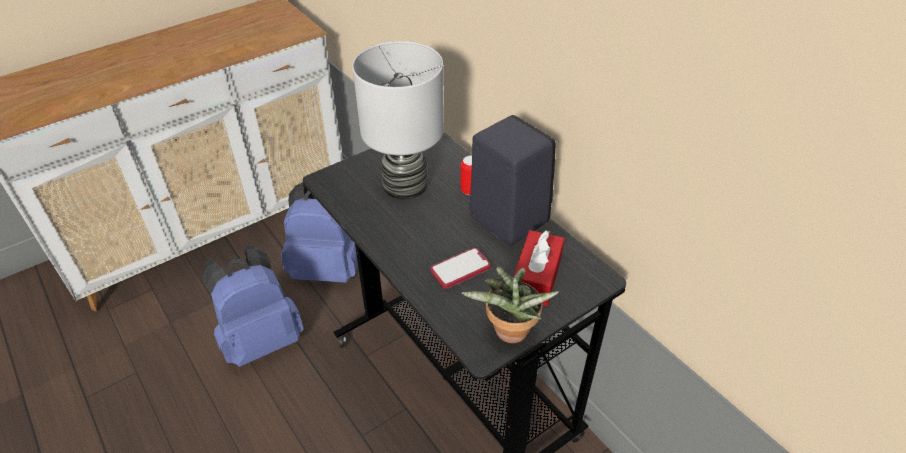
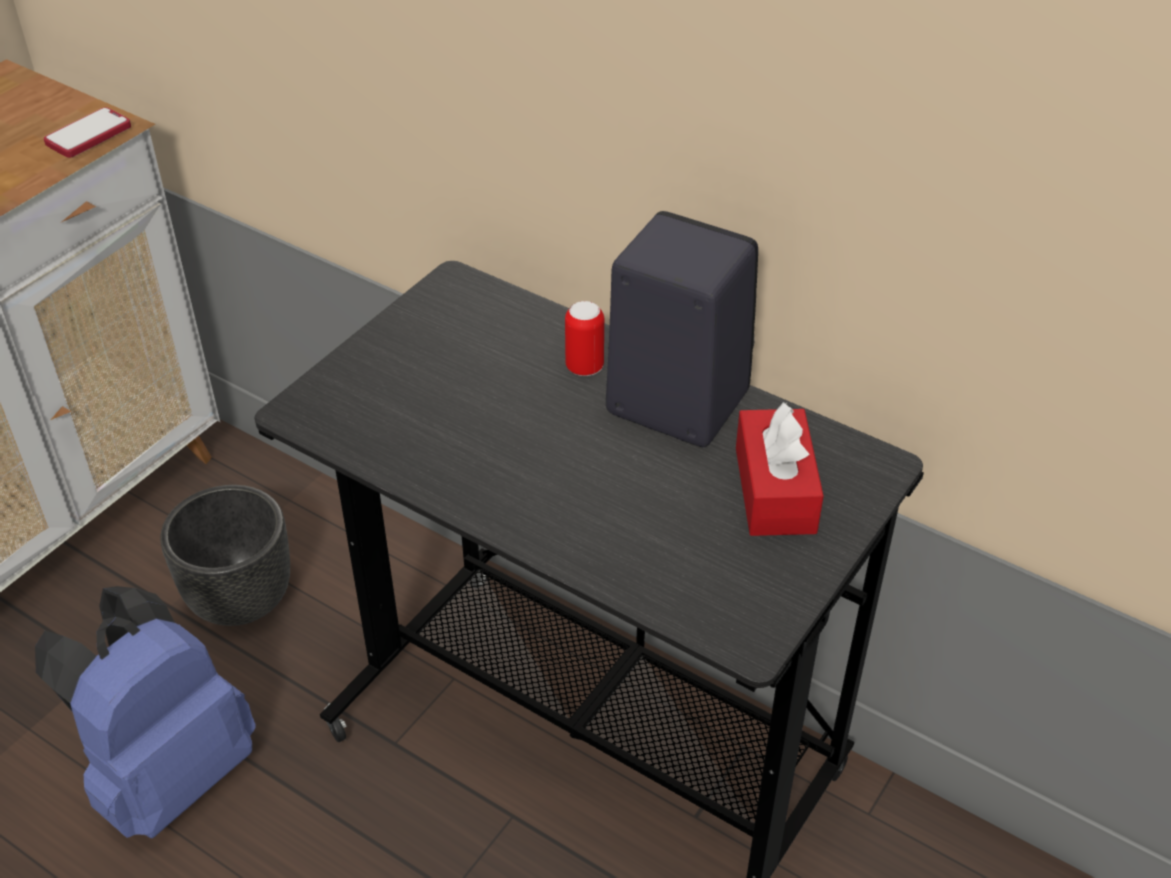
camera: 20 degrees left, 0 degrees up
(327, 268) = (242, 599): blue backpack -> black planter
(405, 184) = (460, 384): grey table lamp -> none
(460, 269) = (639, 510): phone -> phone (88, 135)
(509, 334) = (778, 598): potted plant -> none

